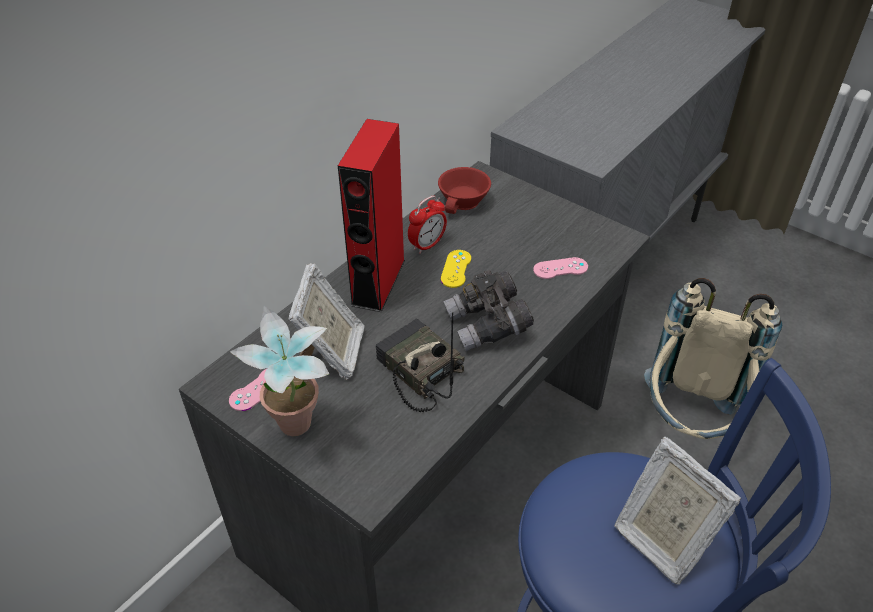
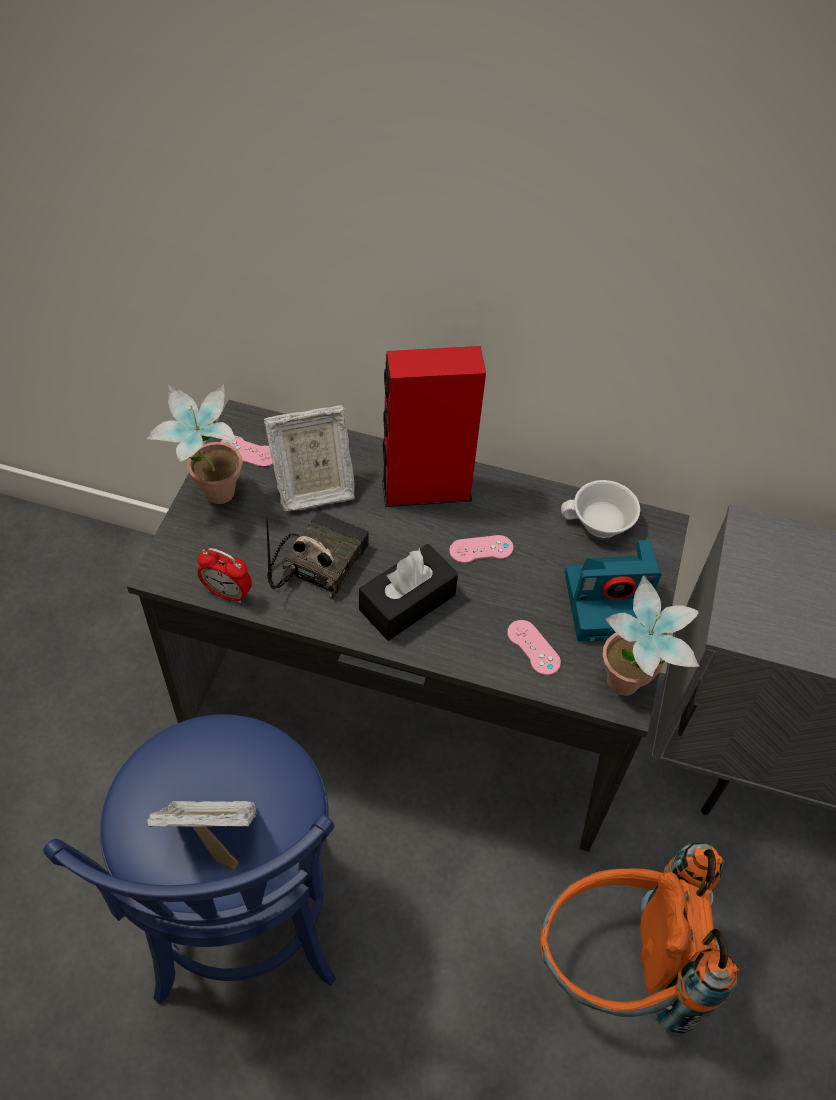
camera: 65 degrees right, 10 degrees up
(427, 245) = (506, 512): alarm clock -> alarm clock (227, 593)
(456, 269) = (481, 549): yellow game controller -> pink game controller
(465, 202) = (599, 524): red cup -> white cup
(487, 326) = (407, 602): grey binoculars -> black tissue box
(537, 219) = (610, 603): none -> camera
(616, 236) = (625, 693): none -> potted plant
(661, 538) = (213, 835): picture frame -> picture frame turned 60 degrees clockwise
(689, 423) = (614, 967): beige backpack -> orange backpack

